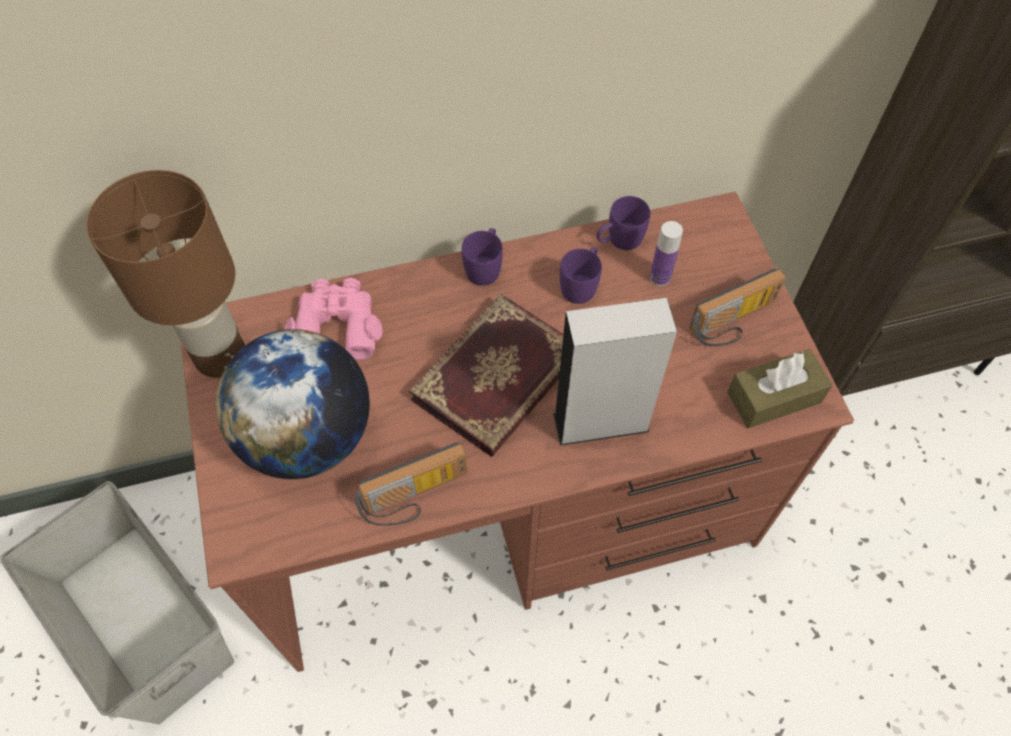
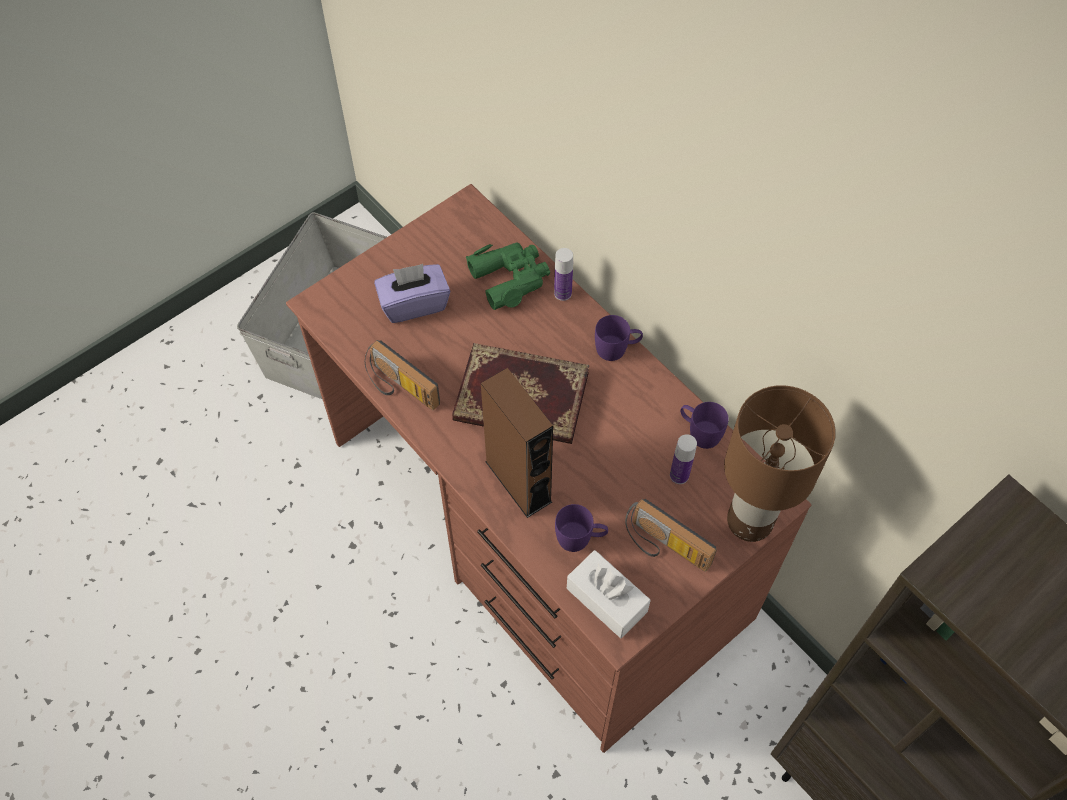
camera: 65 degrees right, 0 degrees up
(220, 357) = (448, 224): brown table lamp -> brown table lamp (748, 521)
(308, 436) = (414, 303): globe -> purple tissue box
(336, 326) = (510, 278): pink binoculars -> green binoculars
(387, 285) = (562, 293): none -> bottle
(581, 284) = (638, 421): purple mug -> purple mug (580, 538)
(601, 422) = (518, 481): grey speaker -> brown speaker
(774, 397) = (606, 600): brown tissue box -> white tissue box

